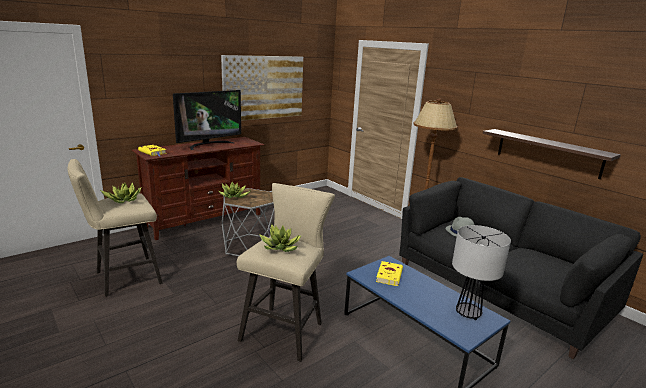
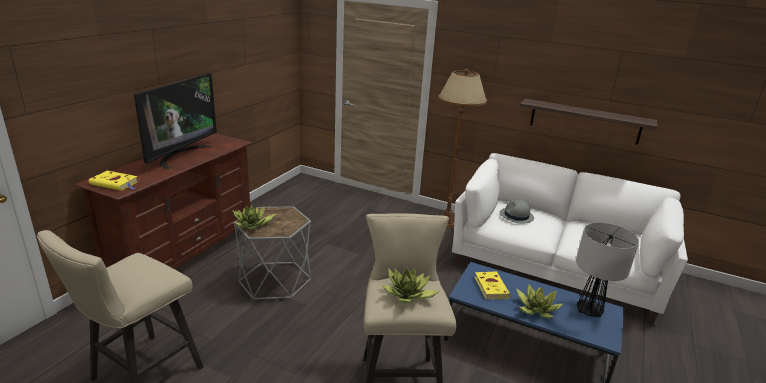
camera: 25 degrees left, 5 degrees up
(124, 199) = (134, 271): potted plant -> potted plant (535, 309)
(264, 87) = (228, 63): picture -> none
(499, 289) = (555, 266): black sofa -> white sofa

